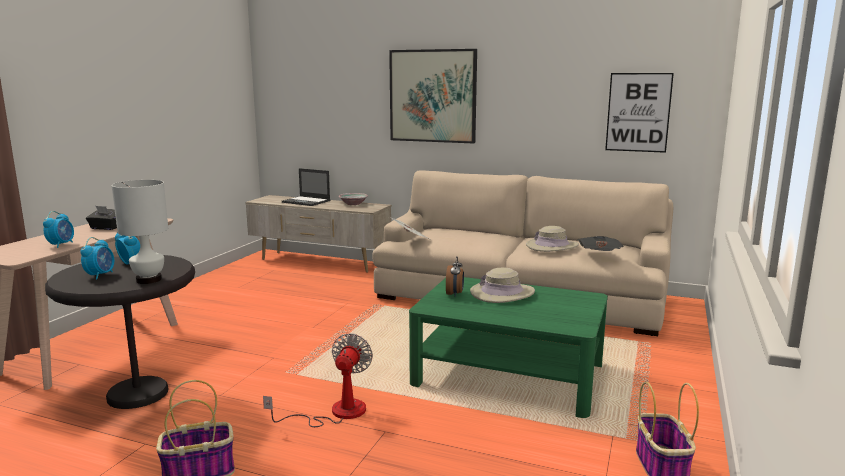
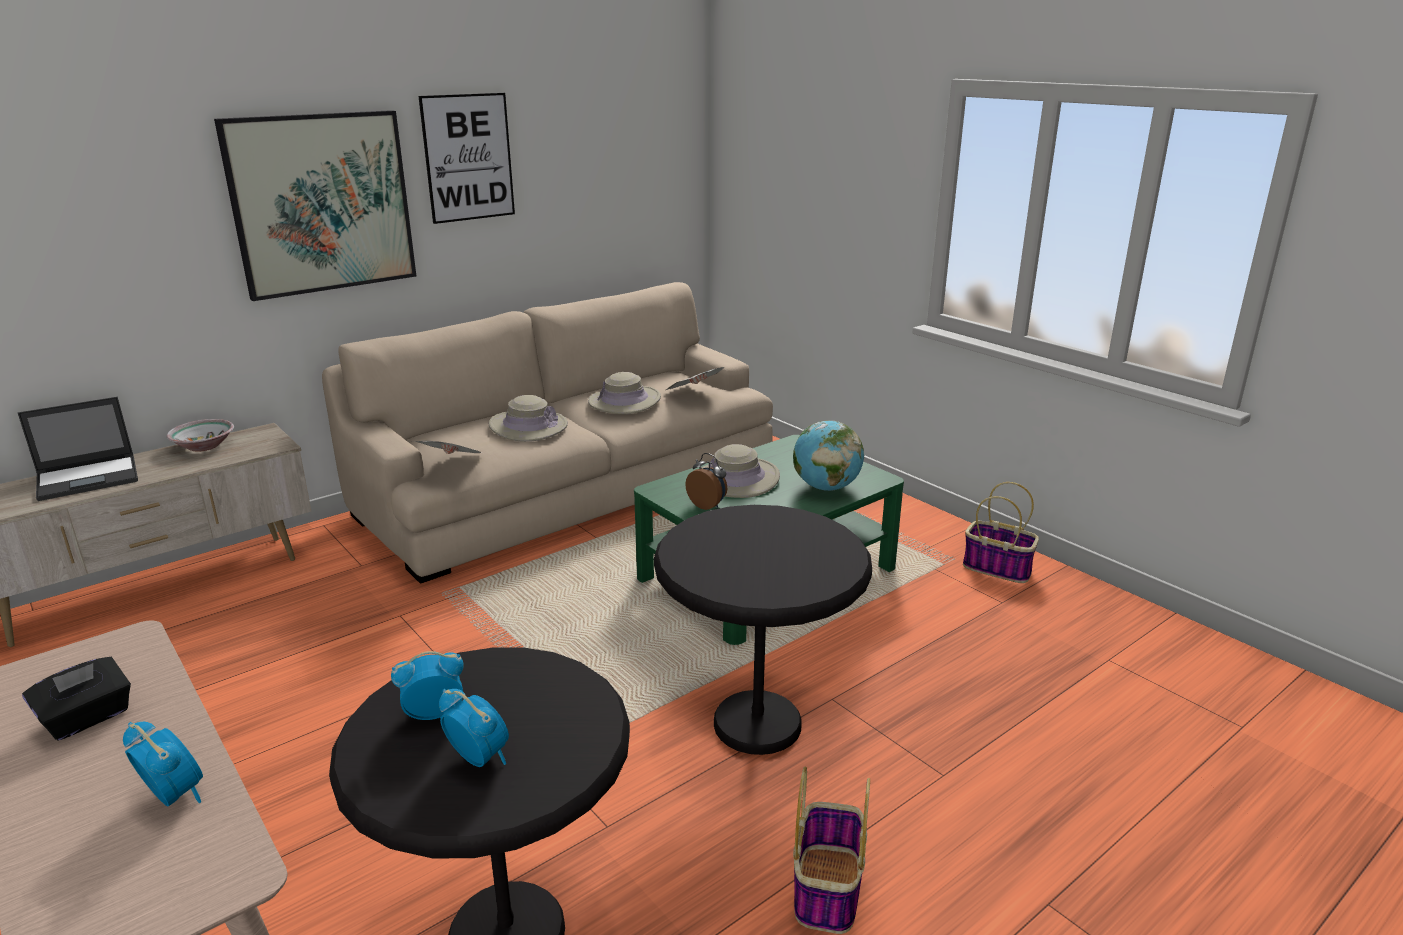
camera: 60 degrees left, 10 degrees up
(149, 280) = (579, 701): white table lamp -> none
(335, 413) = (757, 724): fan -> black side table
(478, 239) = (528, 426): none -> beige hat
(533, 317) = (826, 487): none -> globe
(638, 112) = (625, 192): picture -> picture (468, 158)

